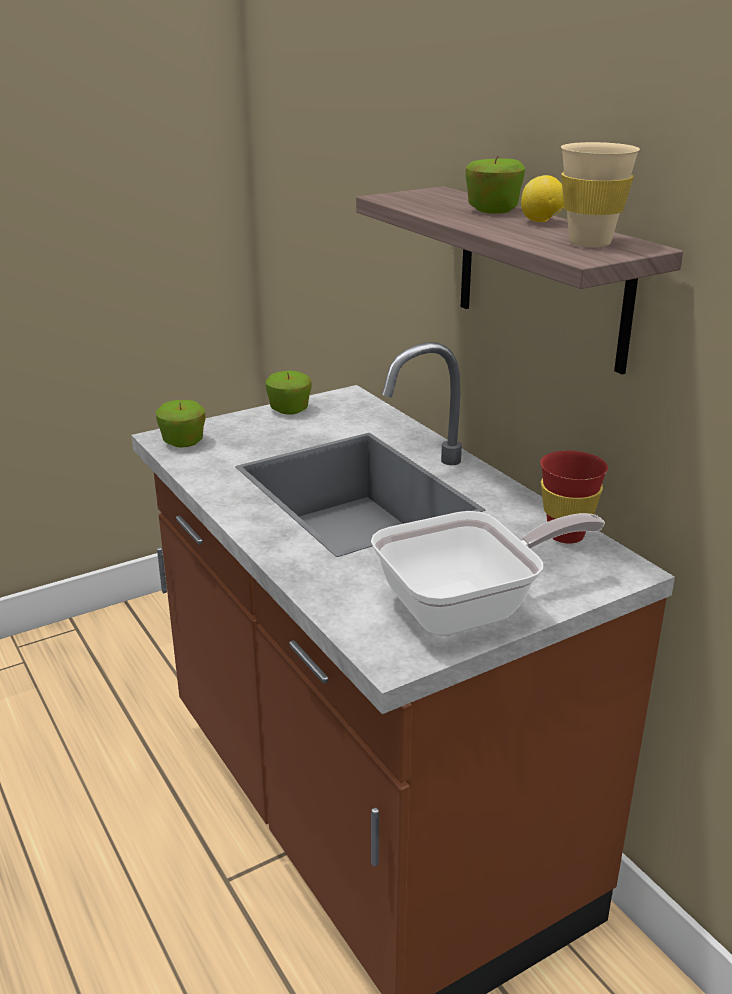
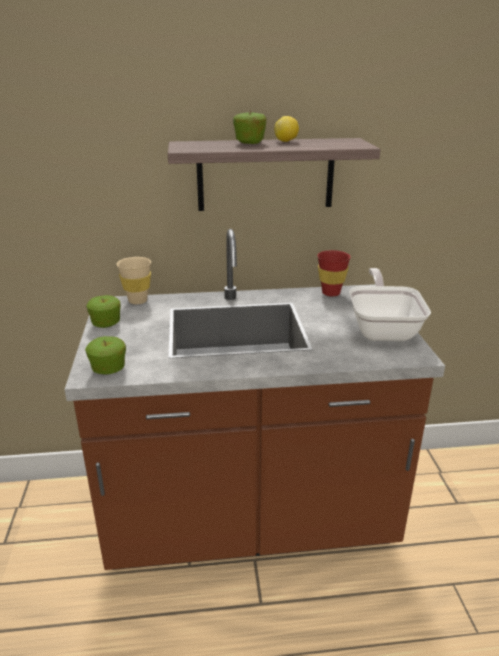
camera: 65 degrees left, 0 degrees up
(589, 243) = (338, 142): beige cup -> beige cup (138, 301)

